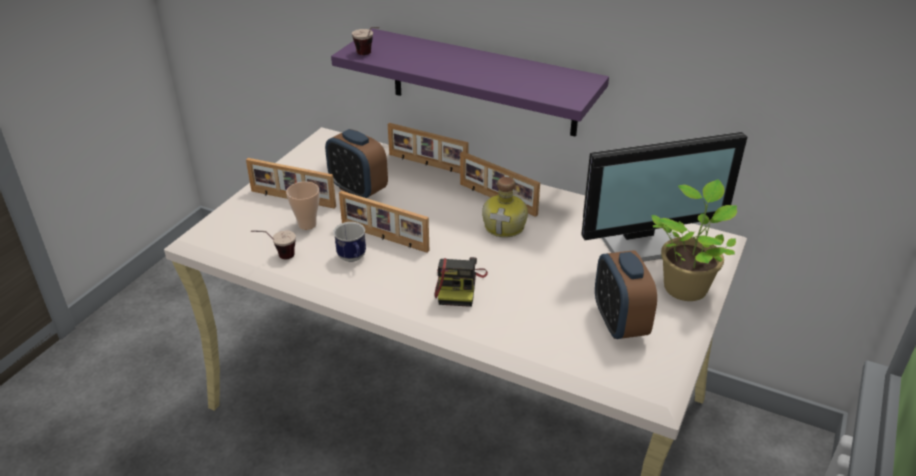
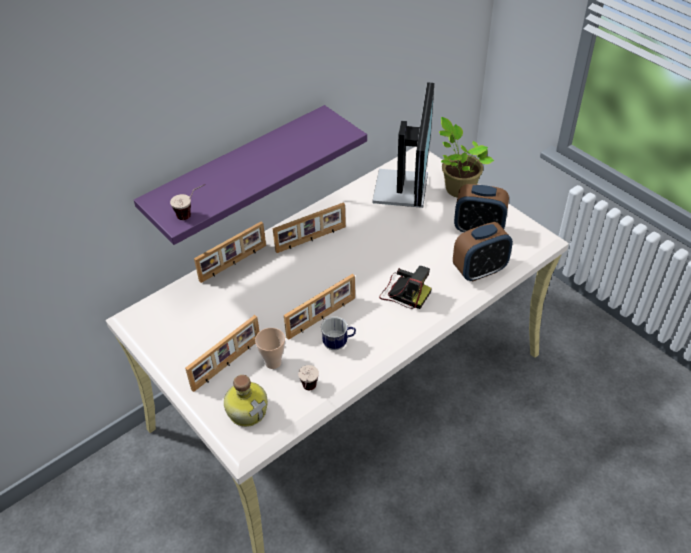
camera: 65 degrees left, 10 degrees up
(358, 190) = (242, 317): alarm clock -> alarm clock (479, 270)
(505, 226) = (348, 246): bottle -> bottle (247, 410)

